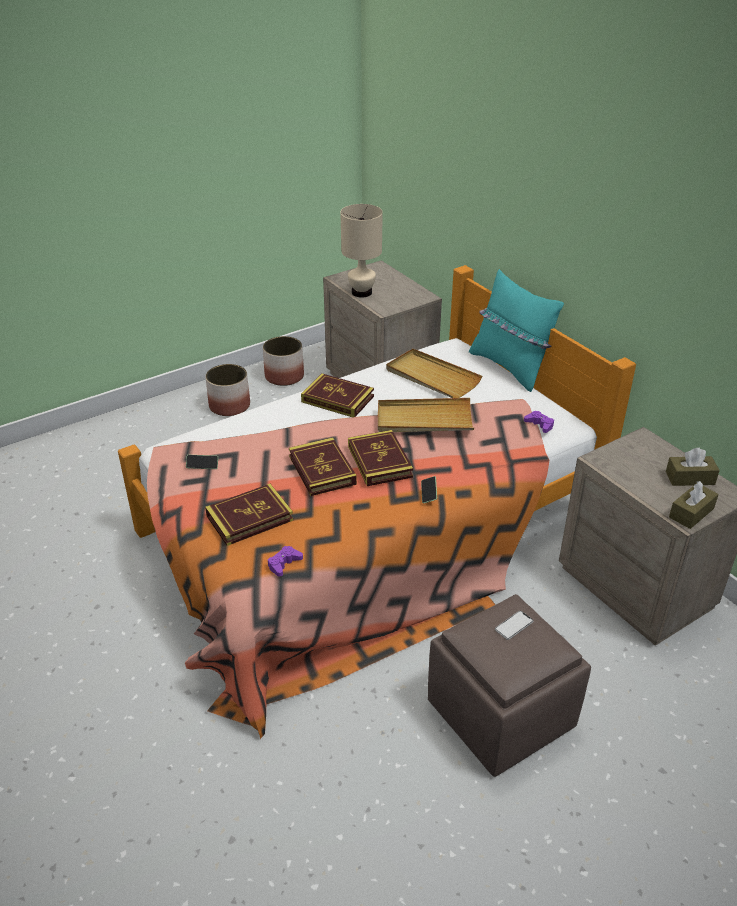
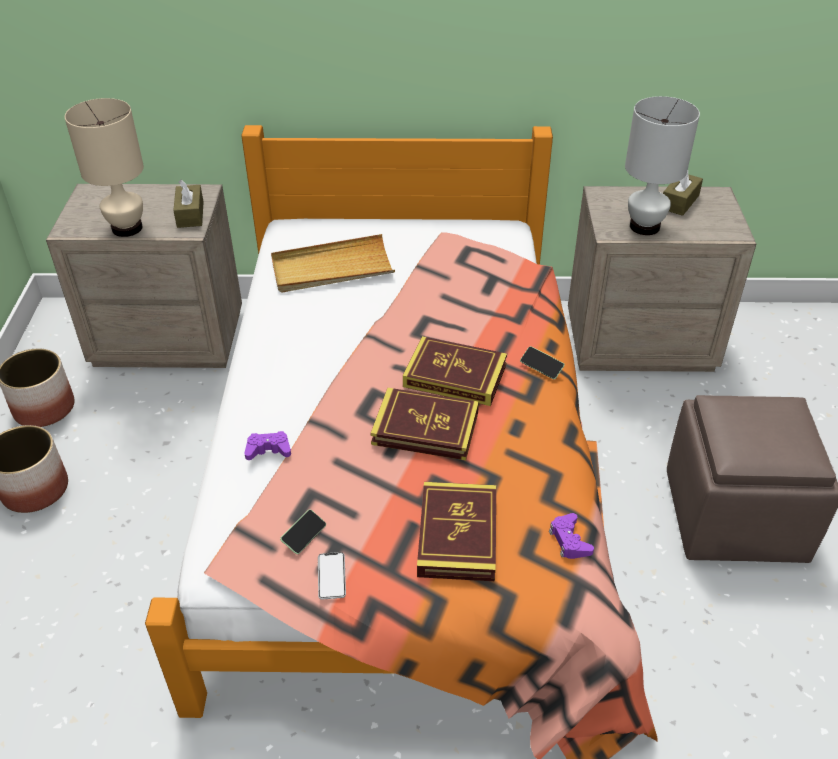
camera: 55 degrees left, 5 degrees up
(337, 399) = (291, 355): book -> none
(424, 419) = (412, 308): beige tray -> none
(510, 367) = (375, 214): turquoise pillow -> none
(514, 625) = (748, 417): phone -> phone (331, 576)
(539, 425) = (496, 243): purple game controller -> purple game controller (268, 450)
(629, 472) = (644, 226): none -> white table lamp
(691, 513) = (727, 226): brown tissue box -> brown tissue box (190, 214)

